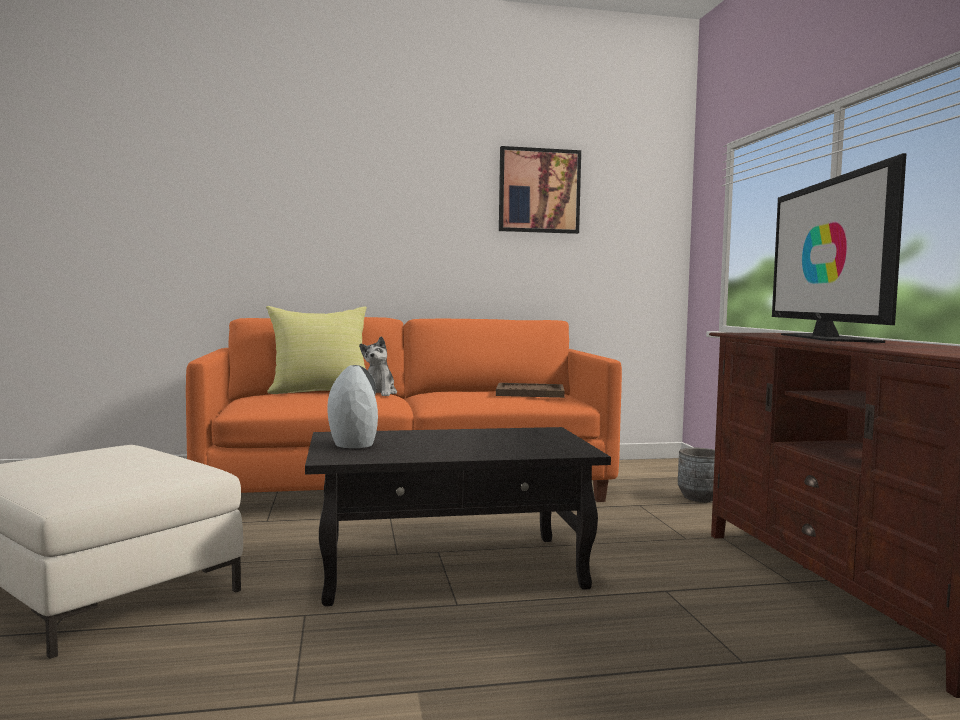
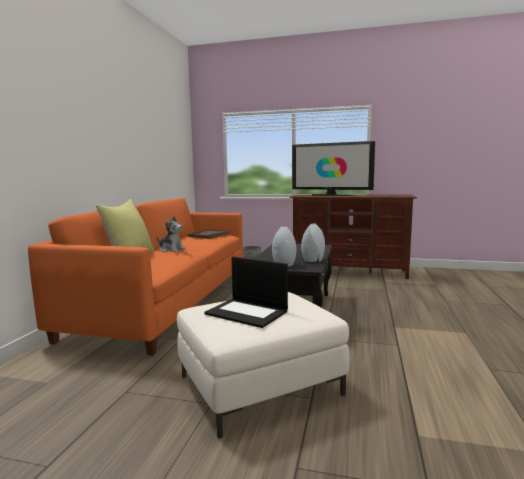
camera: 65 degrees left, 5 degrees up
(86, 461) = (248, 312): none -> laptop
(409, 456) = (313, 260): none -> grey vase
(539, 191) = (154, 126): picture -> none

